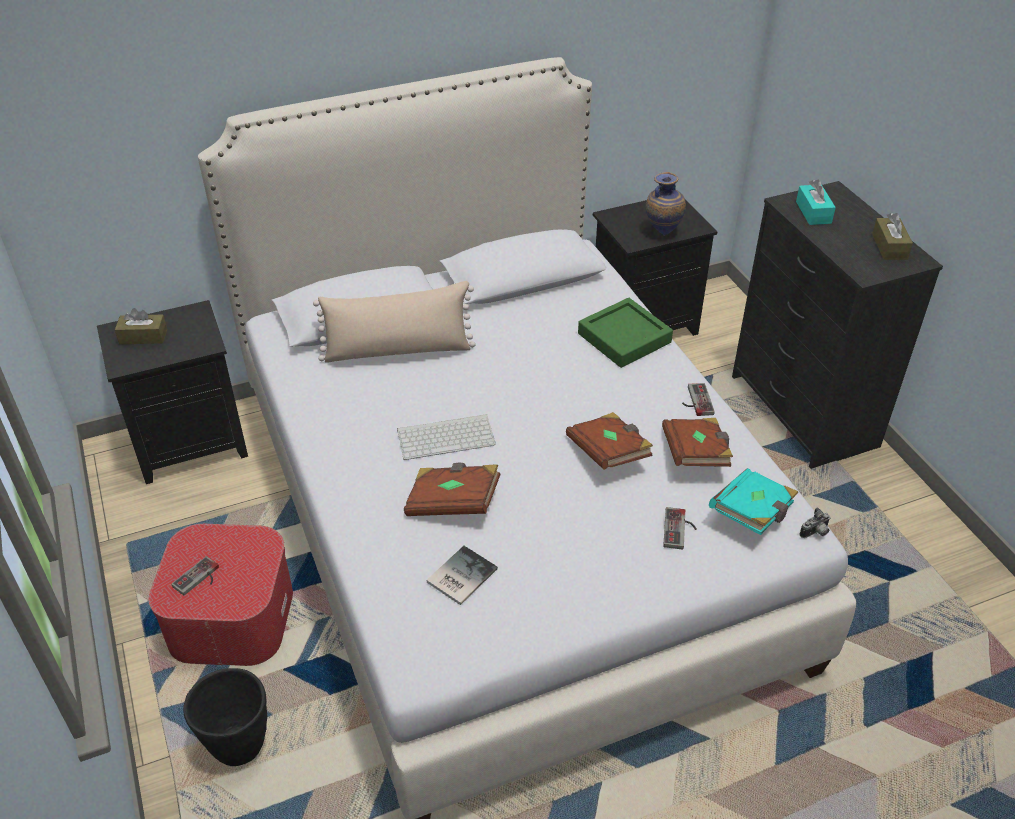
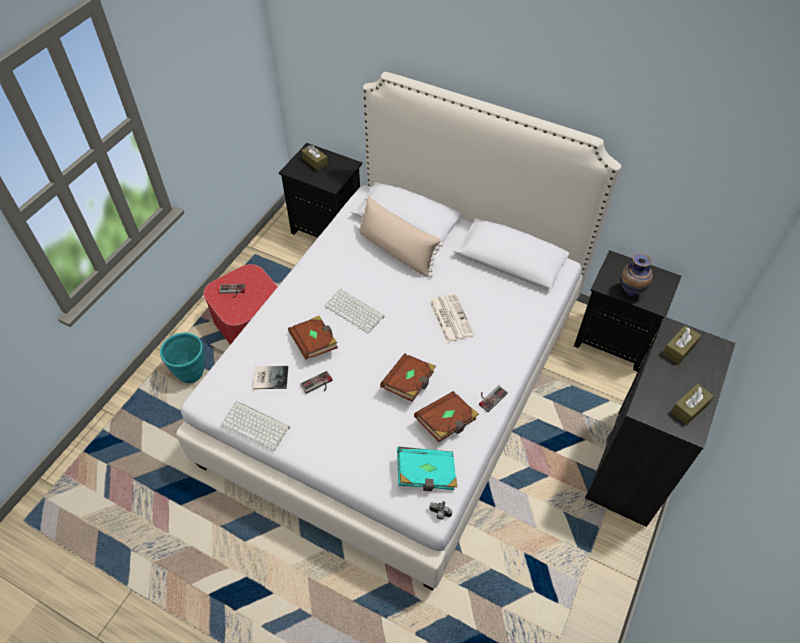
camera: 50 degrees right, 10 degrees up
(238, 745) = (191, 373): black planter -> turquoise planter
(523, 635) = (257, 425): none -> keyboard
(551, 366) = (450, 318): none -> newspaper
(624, 338) = (508, 333): green tray -> none
(680, 530) = (382, 448): game controller -> game controller (318, 385)
(813, 212) = (679, 348): turquoise tissue box -> brown tissue box

